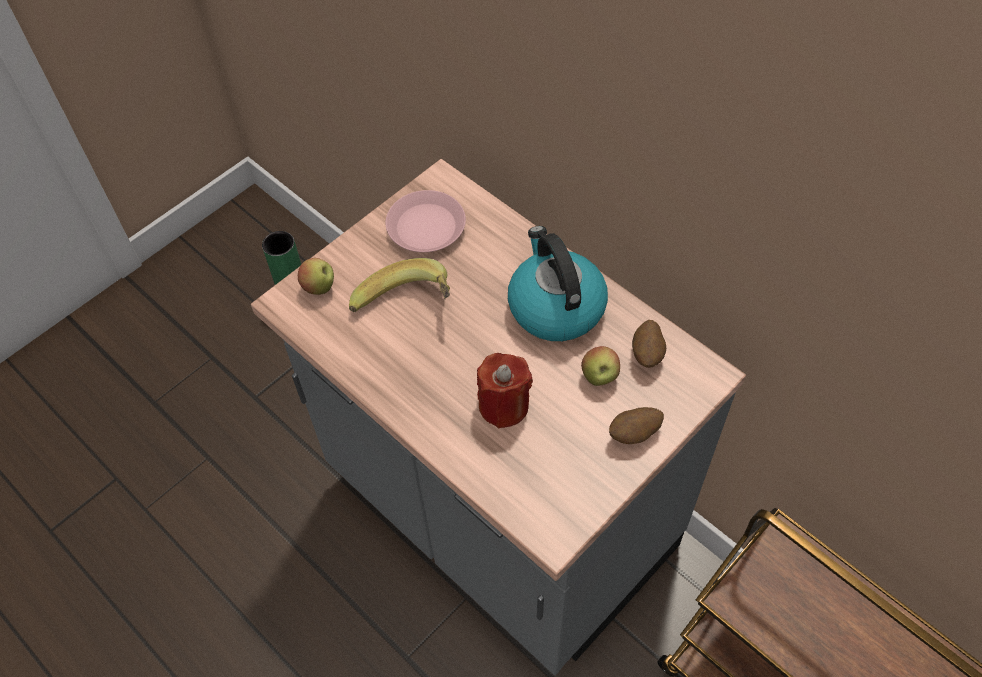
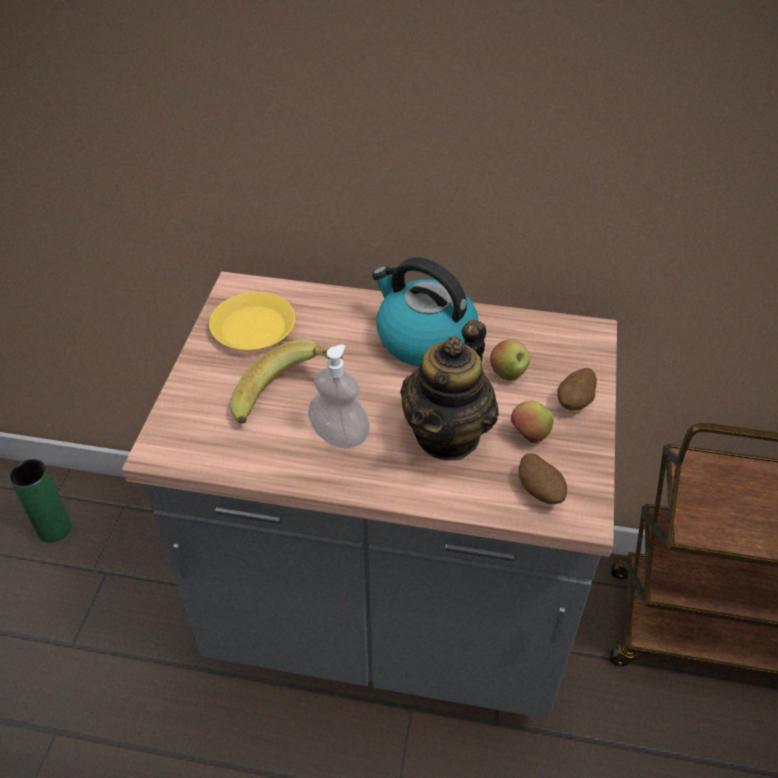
camera: 35 degrees left, 10 degrees down
(319, 287) = (186, 421): apple -> apple (529, 435)
(420, 360) = (339, 435): none -> soap dispenser
(426, 226) = (253, 328): pink plate -> yellow plate
(504, 405) = (448, 435): red candle -> teapot
(647, 354) = (530, 339): potato -> potato (540, 492)

